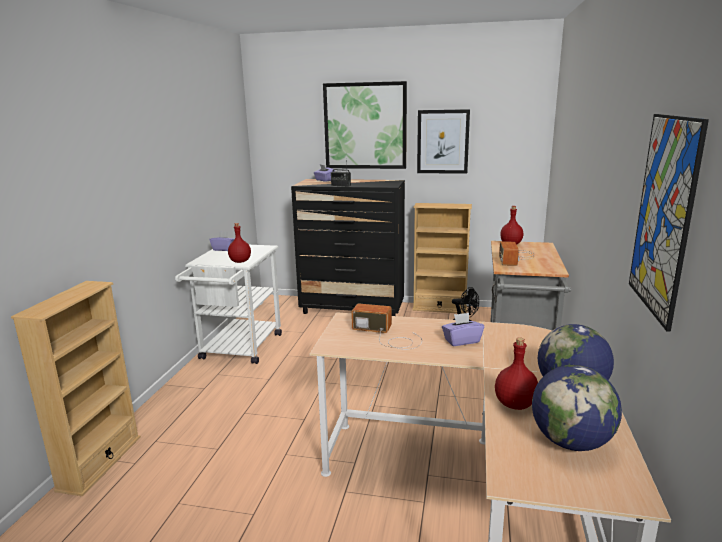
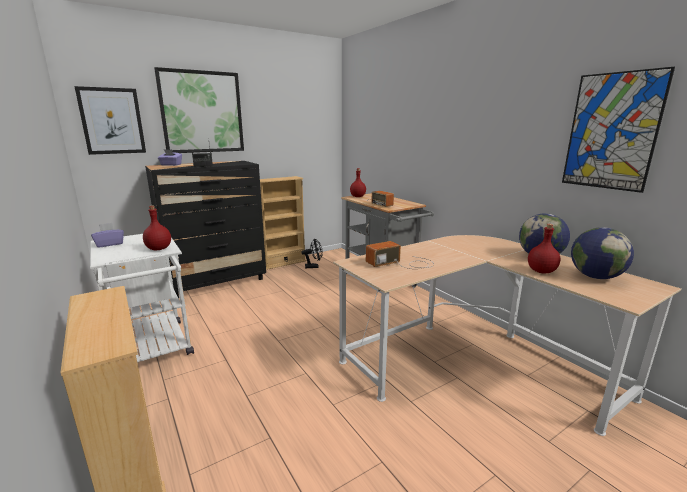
camera: 45 degrees left, 0 degrees up
(443, 141) = (270, 127): picture -> picture (112, 121)
(461, 341) = (444, 252): purple tissue box -> none

